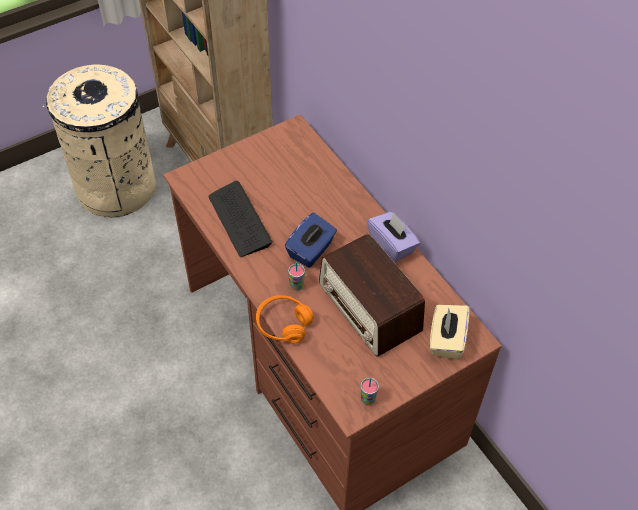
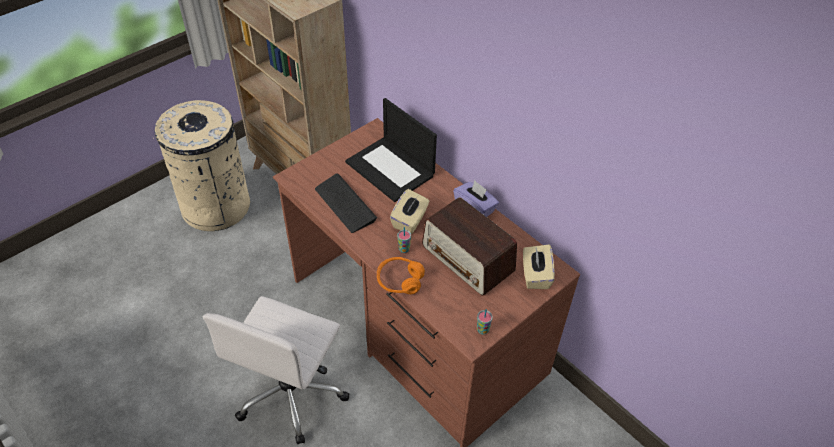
camera: 10 degrees left, 5 degrees down
(162, 422) = (292, 392): none -> white office chair
(303, 182) = (391, 169): none -> laptop
(311, 250) = (410, 220): blue tissue box -> beige tissue box

